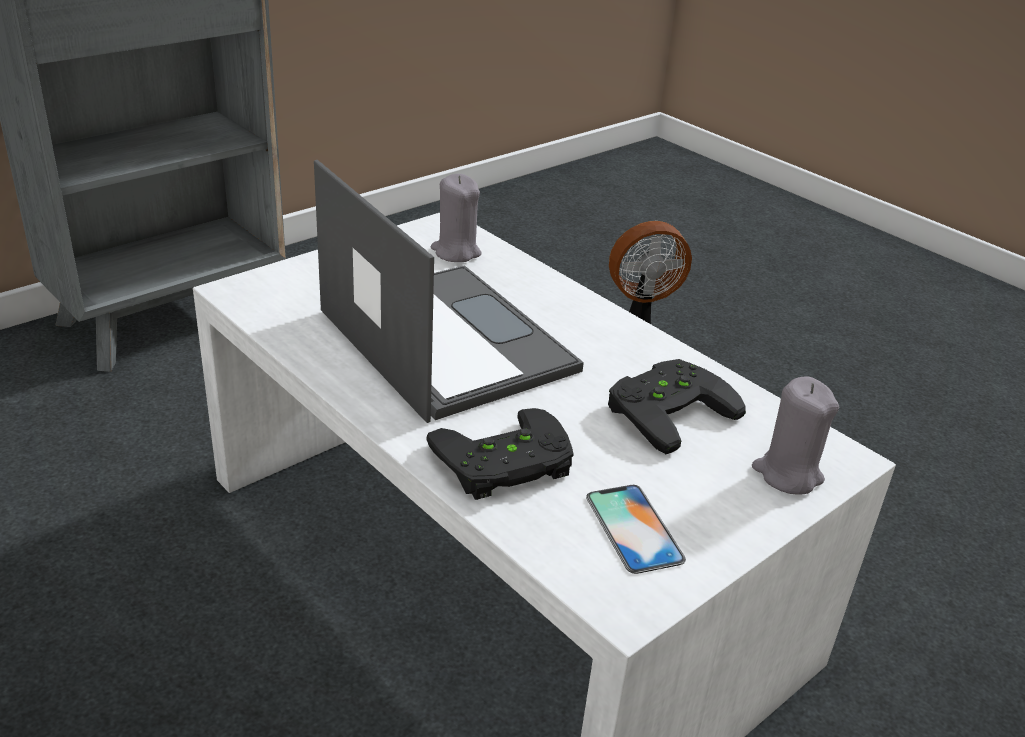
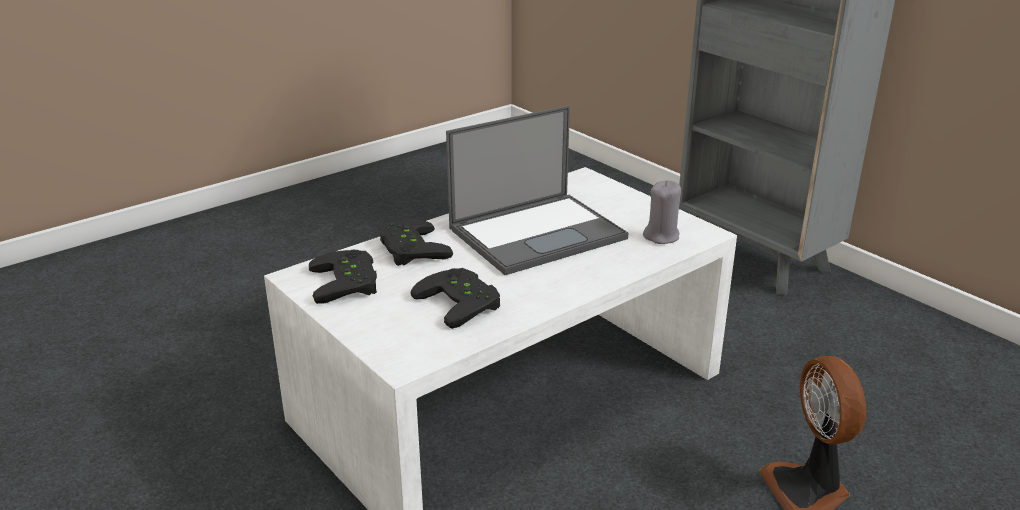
camera: 95 degrees right, 5 degrees down
(634, 528) = (349, 282): phone -> black game controller
(787, 474) = (388, 338): grey candle -> none

